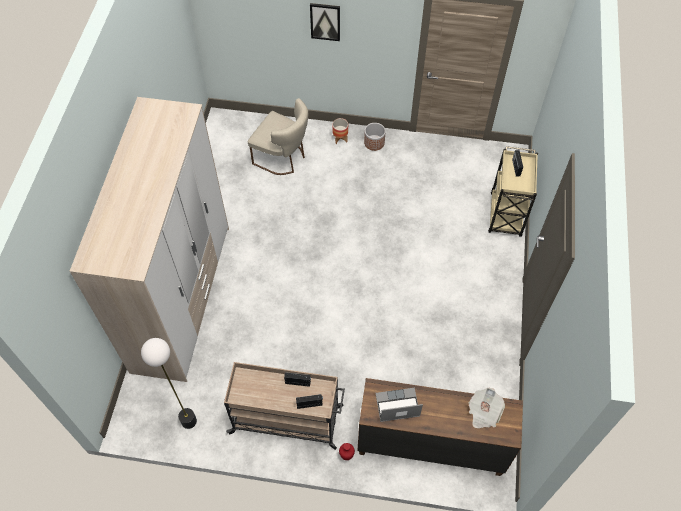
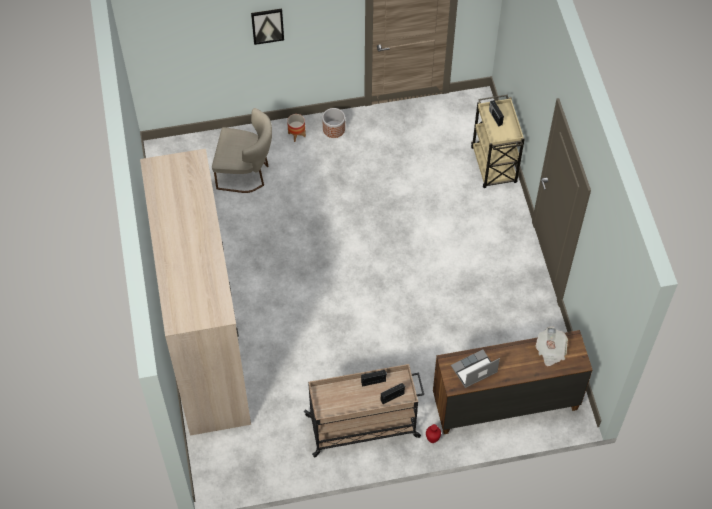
camera: 20 degrees left, 0 degrees up
(188, 421) = (269, 459): floor lamp -> none

